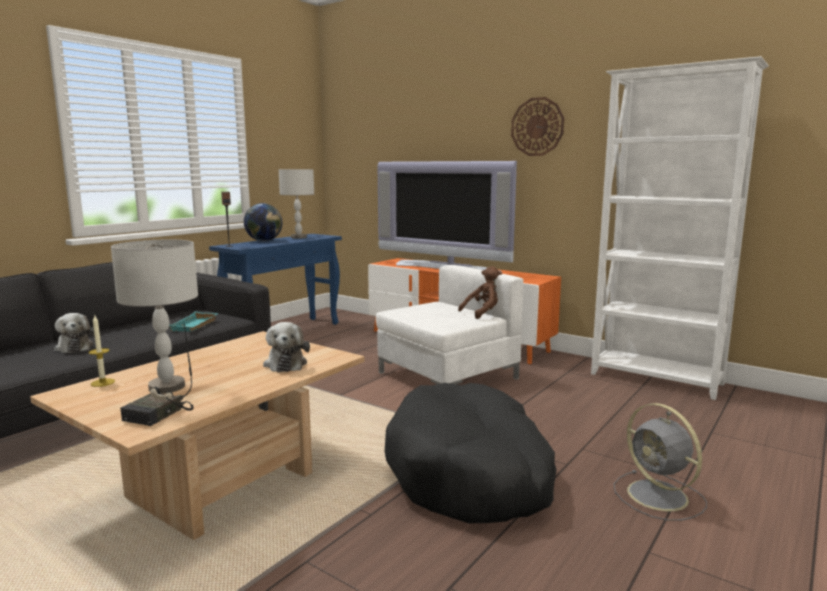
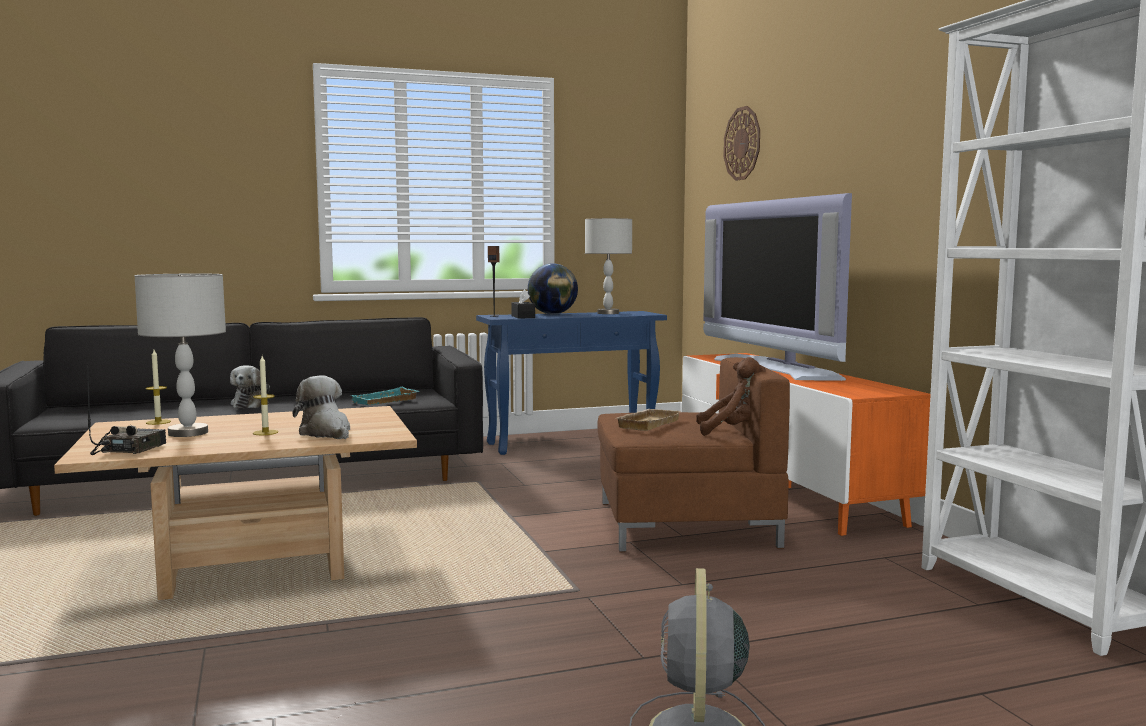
camera: 35 degrees right, 5 degrees down
(159, 415) = (128, 449): radio -> radio turned 135 degrees clockwise
(235, 373) = (265, 432): none -> candle
(253, 245) = (523, 317): none -> black tissue box
(285, 363) = (326, 433): plush toy -> plush toy turned 120 degrees clockwise
(429, 316) = (646, 424): none -> beige tray
(446, 375) = (683, 523): white armchair -> brown armchair
(470, 473) = (501, 628): black dog bed -> none
(537, 127) = (907, 136): wall clock -> wall clock (742, 143)

